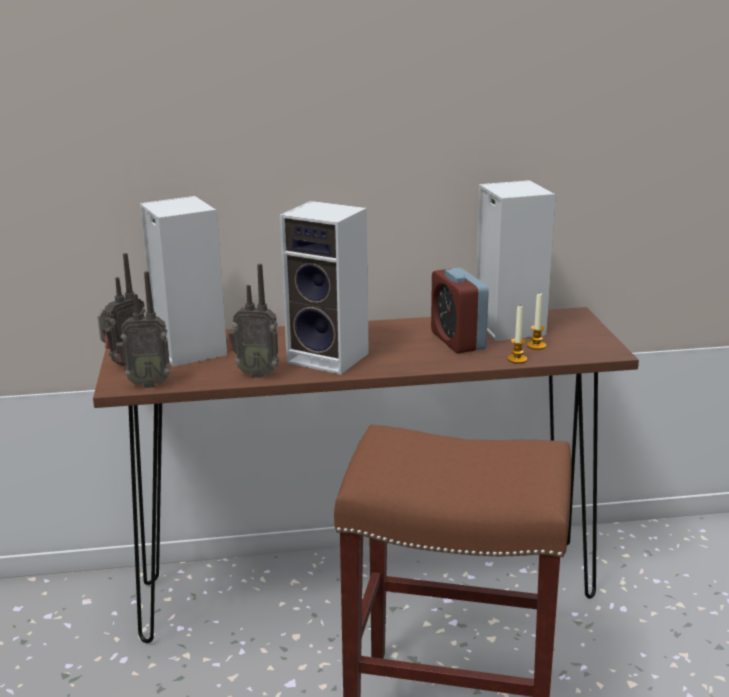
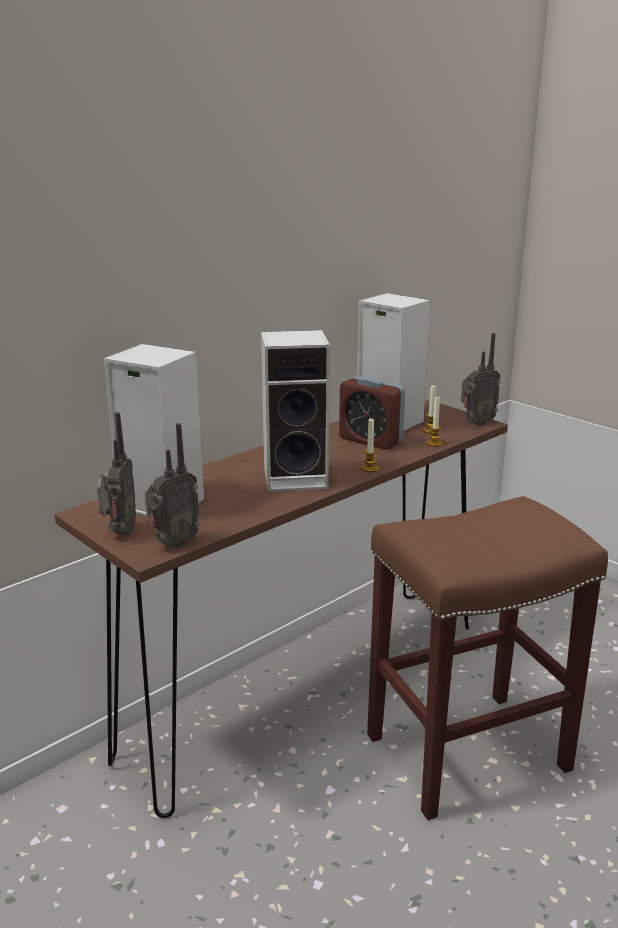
camera: 35 degrees left, 0 degrees up
(257, 373) = (258, 507): radio -> radio (476, 423)
(409, 367) = (369, 468): none -> candle

